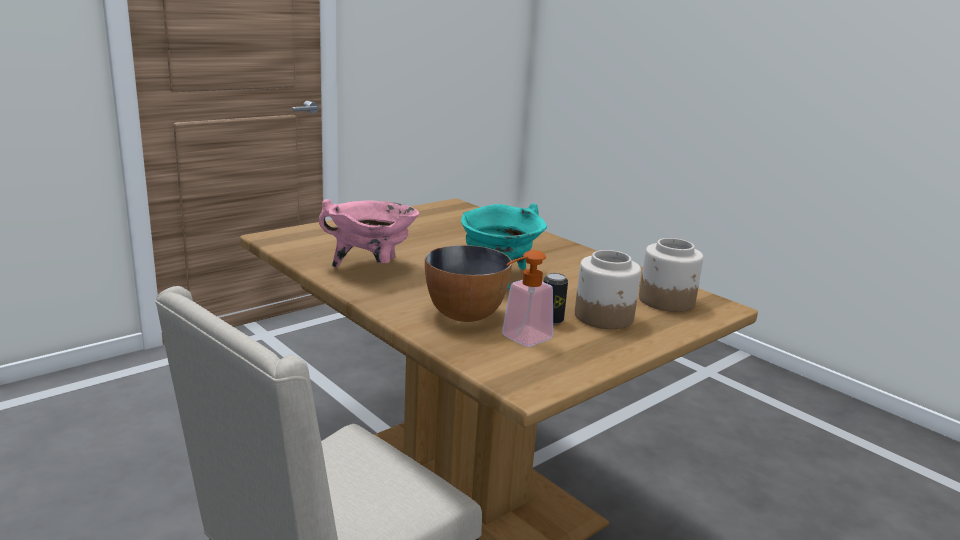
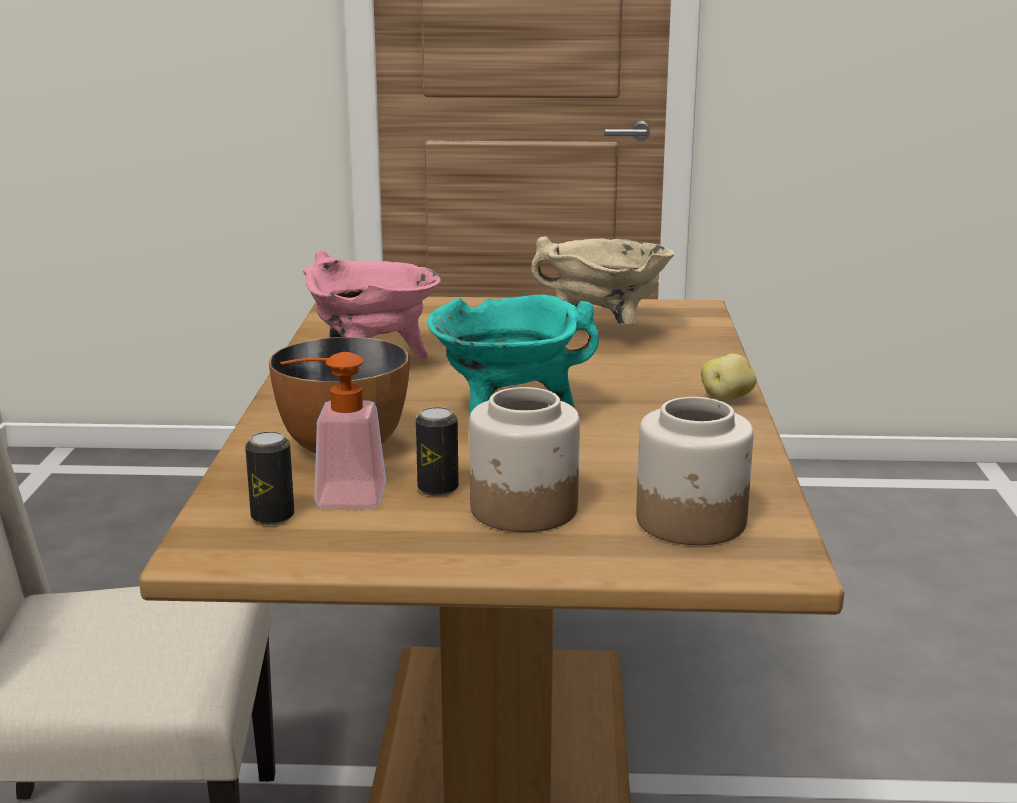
camera: 45 degrees right, 0 degrees up
(446, 225) = (604, 334): none -> beige cooking pot
(517, 359) = (272, 517): none -> can
(563, 244) = (727, 398): none -> potato

